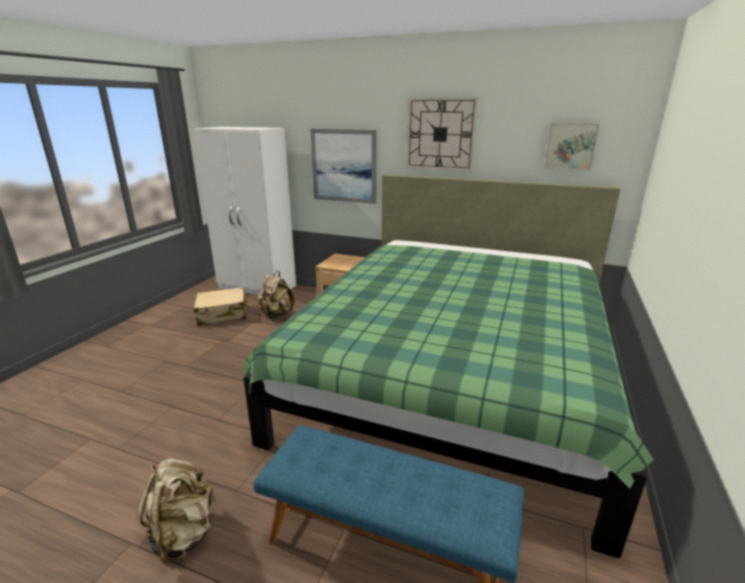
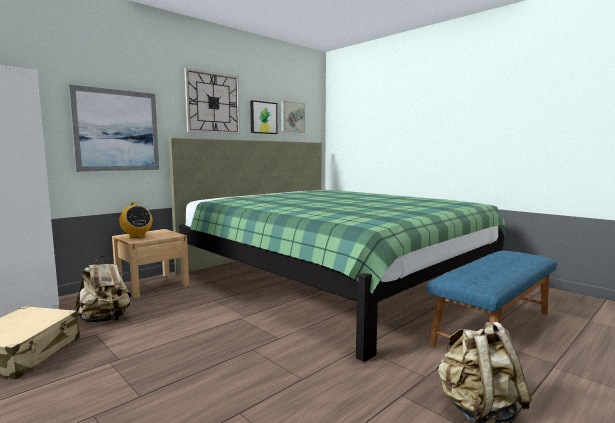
camera: 65 degrees left, 15 degrees down
(339, 260) = (137, 236): none -> radio
(513, 149) = (263, 117): none -> picture

